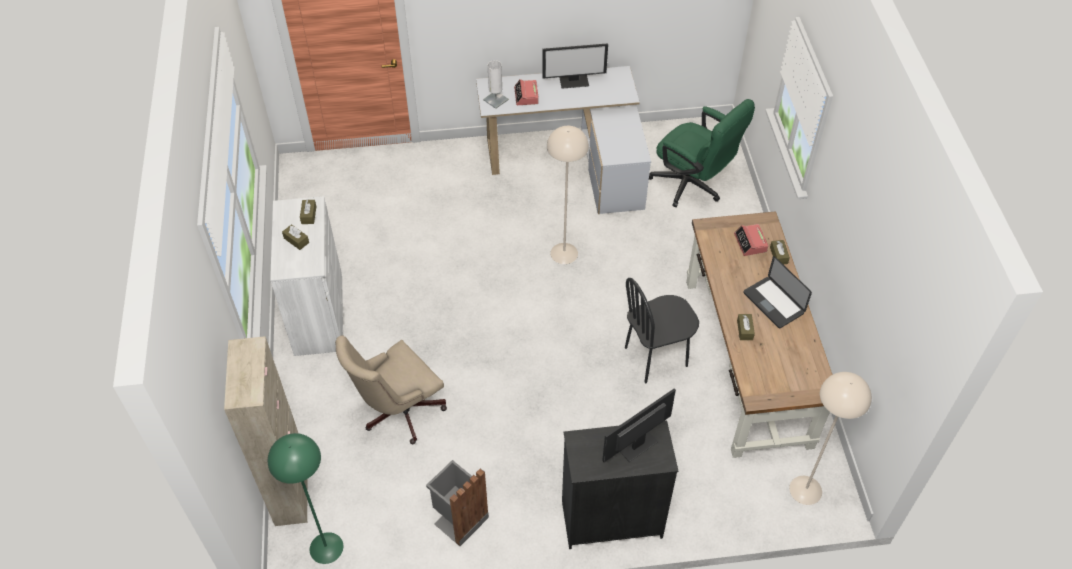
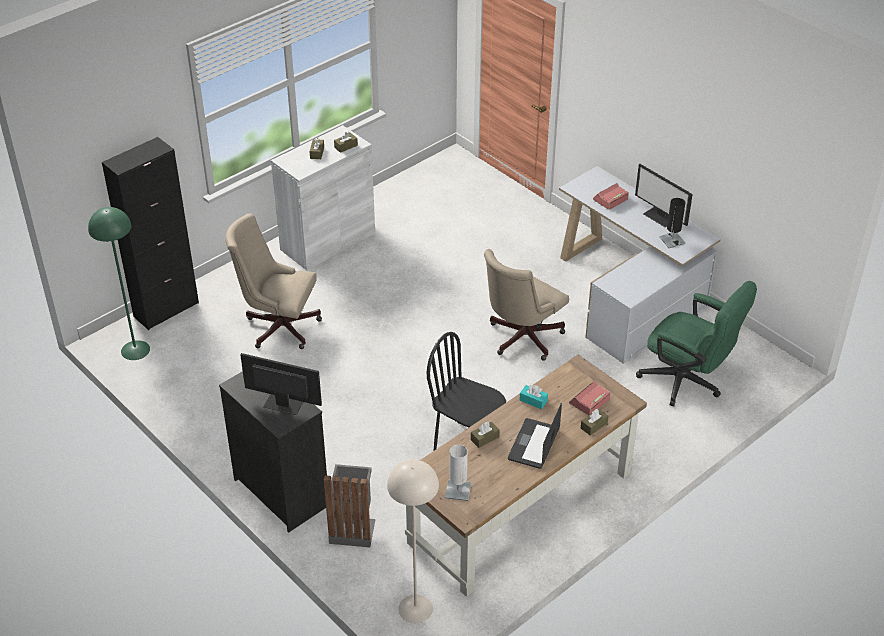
camera: 55 degrees right, 10 degrees down
(292, 492) = (166, 310): beige cabinet -> black cabinet
(459, 519) = (212, 405): grey trash can -> grey trash can (352, 529)
(495, 100) = (585, 186): white table lamp -> white table lamp (458, 490)
(564, 253) = (521, 339): beige floor lamp -> beige office chair
(607, 91) = (672, 240): none -> black table lamp
(692, 186) = (687, 382): green office chair -> green office chair turned 60 degrees counterclockwise
(724, 276) = (533, 401): none -> turquoise tissue box

